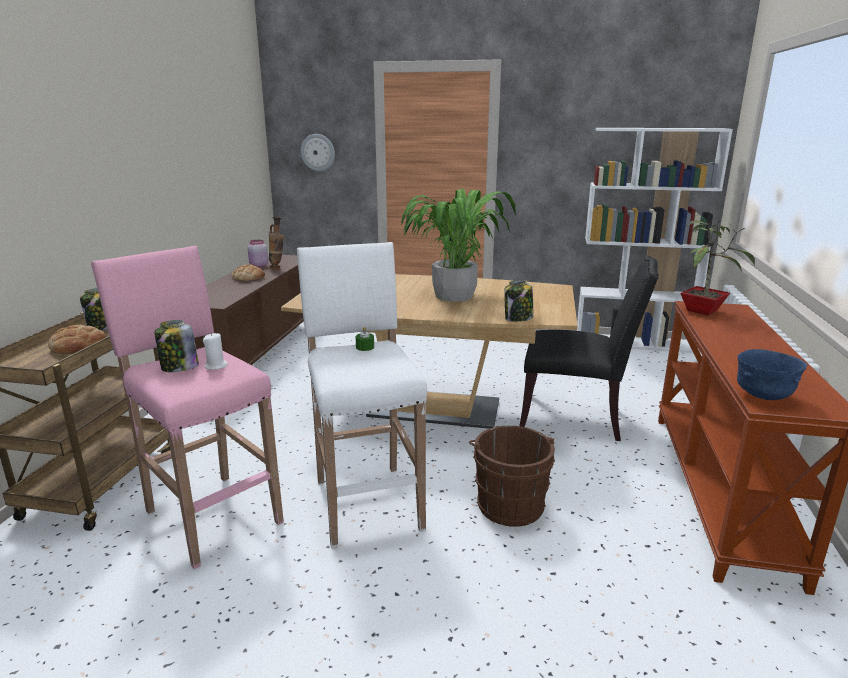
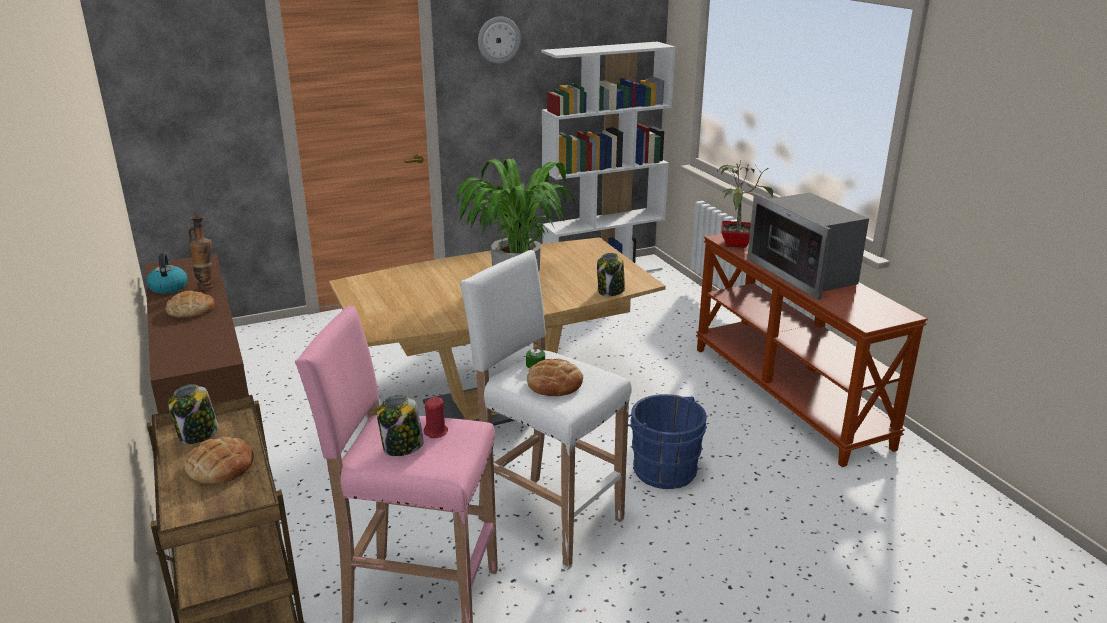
camera: 35 degrees left, 5 degrees up
(216, 366) = (436, 432): white candle -> red candle
(258, 266) = (168, 287): pink jar -> kettle
(318, 152) = (191, 109): wall clock -> wall clock (498, 40)
(354, 362) = (554, 383): none -> bread
(509, 503) = (661, 468): brown bucket -> blue bucket
(576, 418) = (633, 370): black chair -> none
(748, 346) = (804, 273): none -> microwave
(763, 396) = (859, 317): blue bowl -> none

